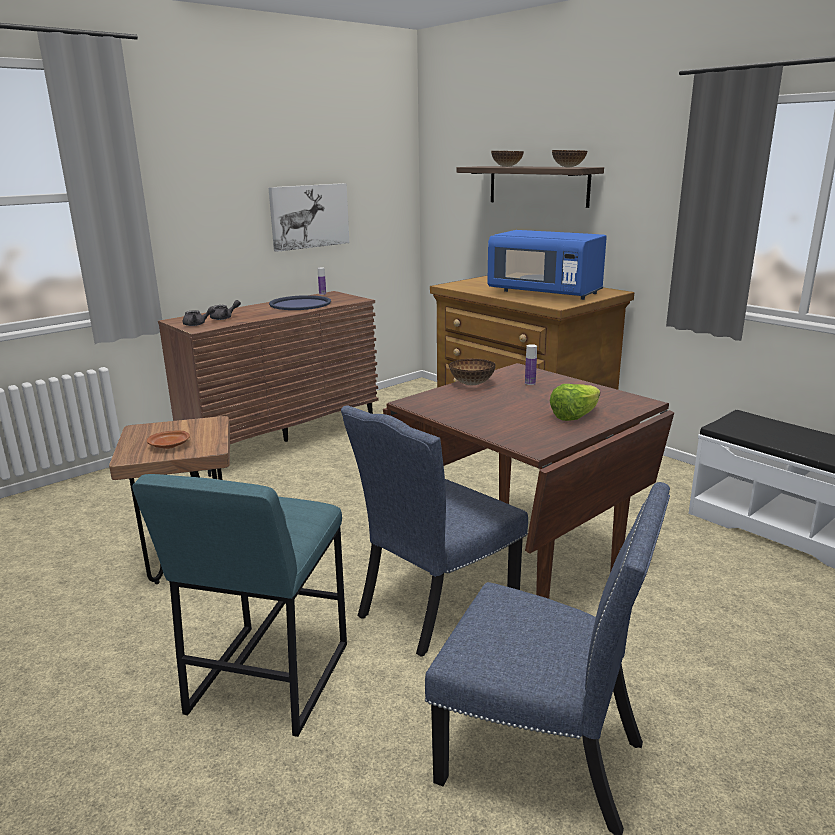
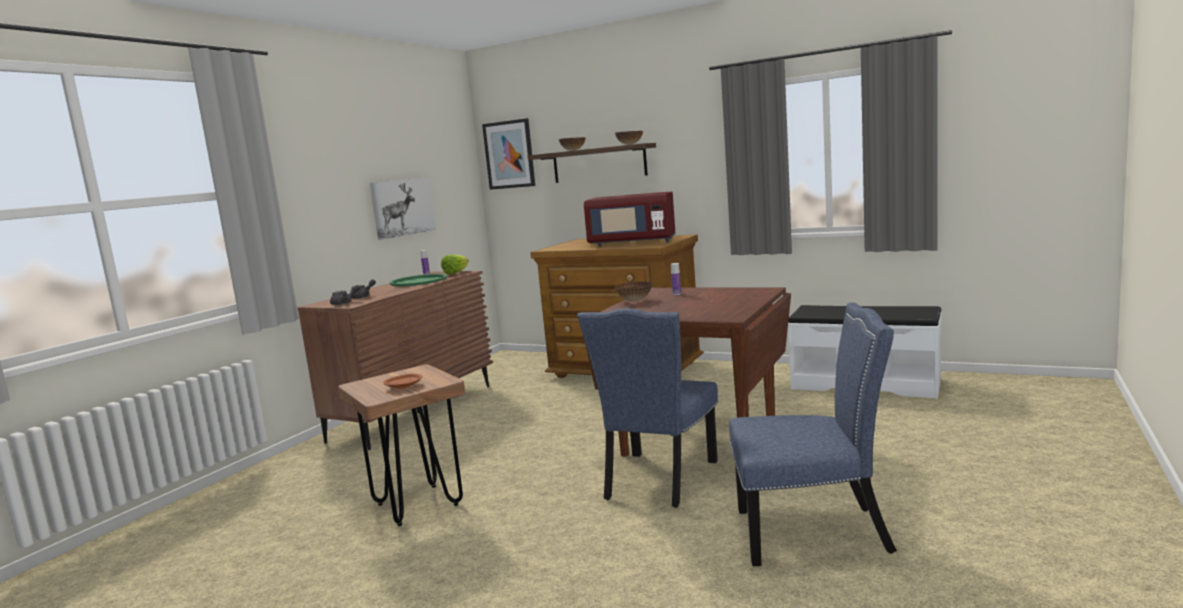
camera: 20 degrees left, 10 degrees down
(267, 680) = (569, 552): blue stool -> none
(300, 304) = (418, 281): blue tray -> green tray
(448, 161) = (509, 154): none -> picture
(545, 293) = (632, 243): blue microwave -> red microwave
(574, 416) = (734, 302): lettuce -> lettuce (456, 273)

